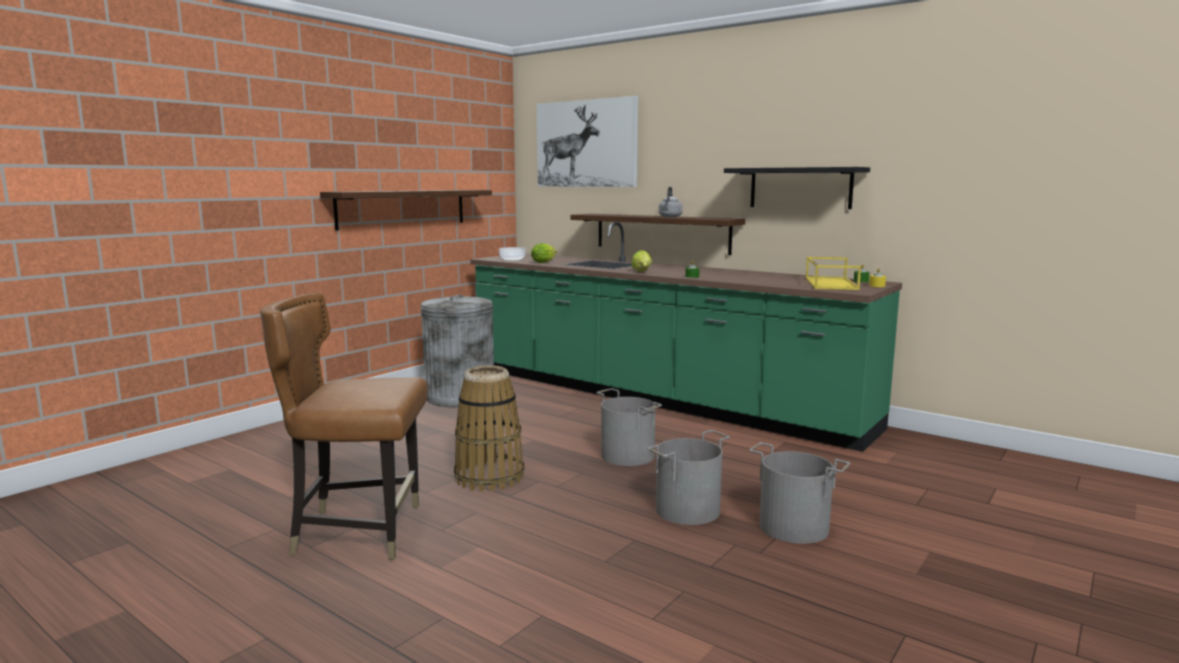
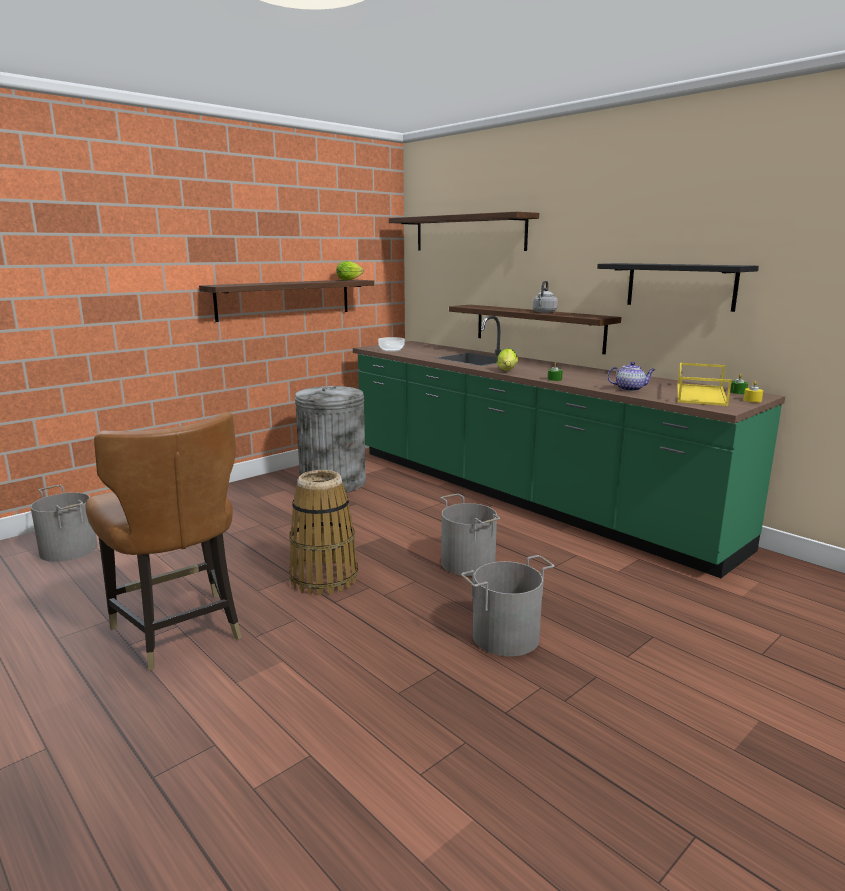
camera: 10 degrees right, 5 degrees up
(358, 531) = (179, 630): brown chair -> brown chair turned 135 degrees counterclockwise
(545, 262) = (420, 354): lettuce -> lettuce (350, 280)
(586, 144) = (469, 233): picture -> shelf
(766, 281) = (630, 389): none -> teapot
(793, 527) = (612, 671): grey bucket -> grey bucket (68, 550)

